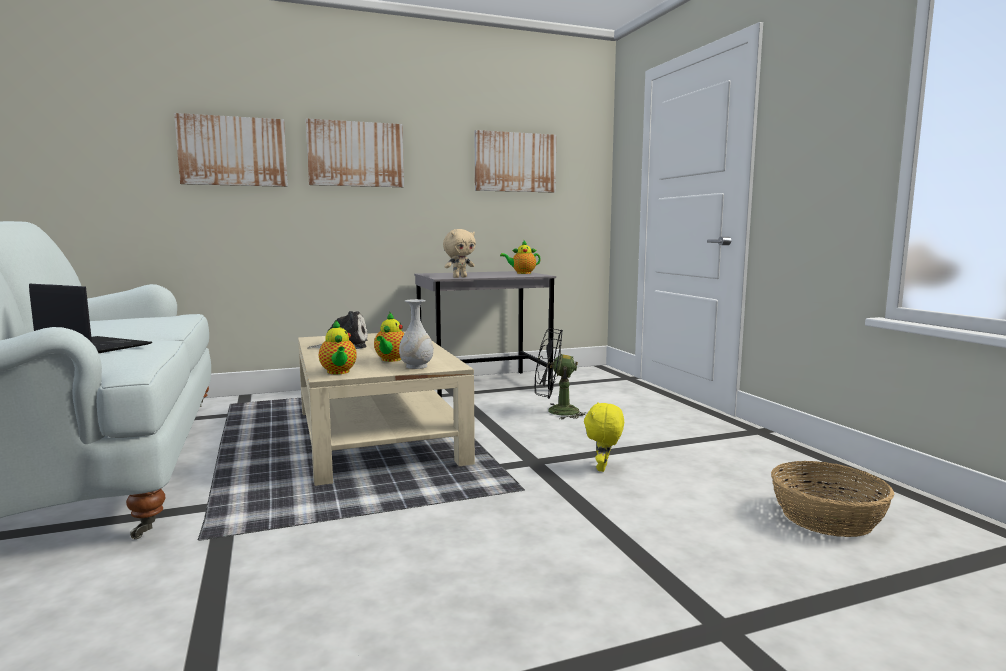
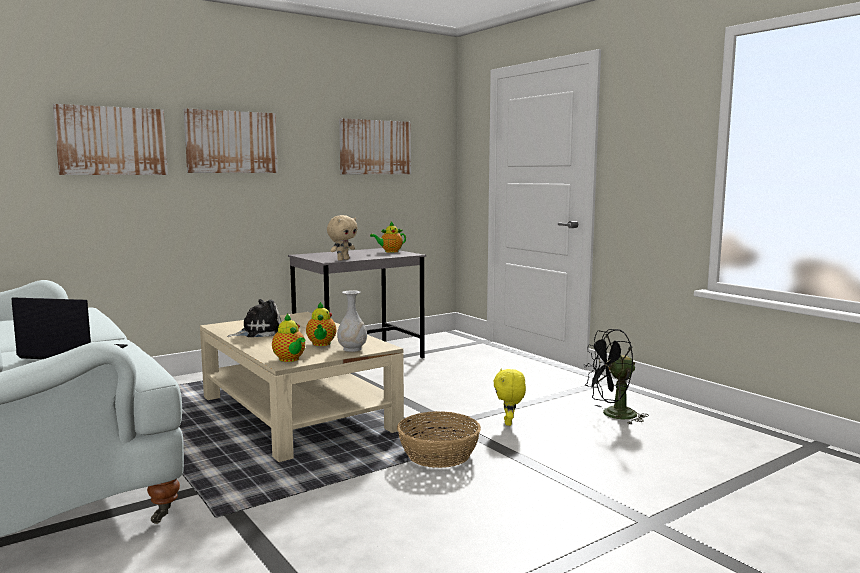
camera: 15 degrees left, 0 degrees up
(556, 412) = (440, 378): black fan -> black fan (613, 415)
(827, 518) = (685, 443): basket -> basket (439, 454)

